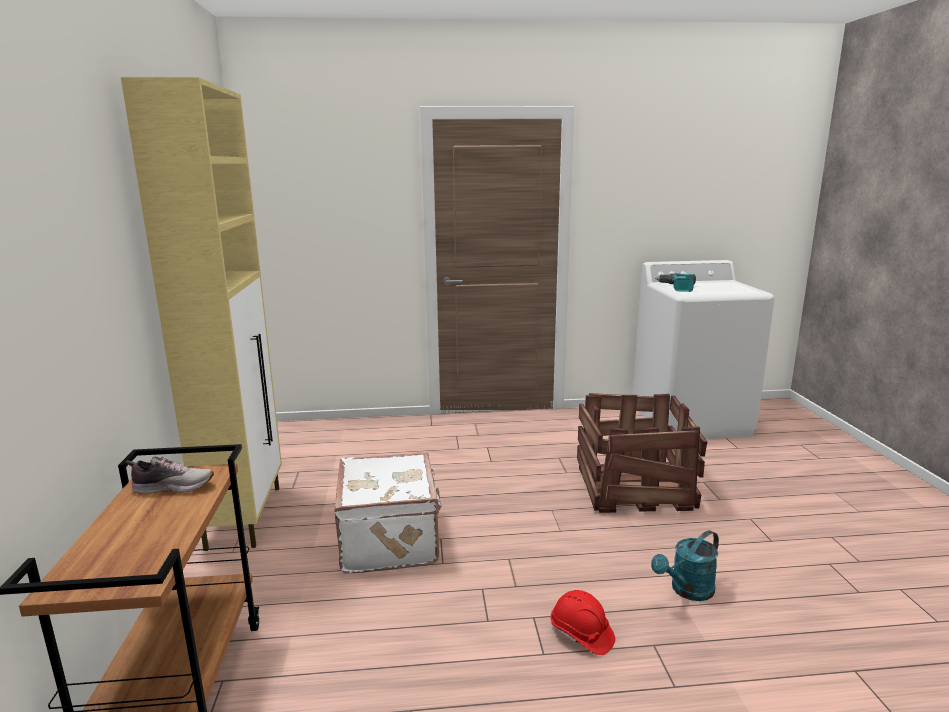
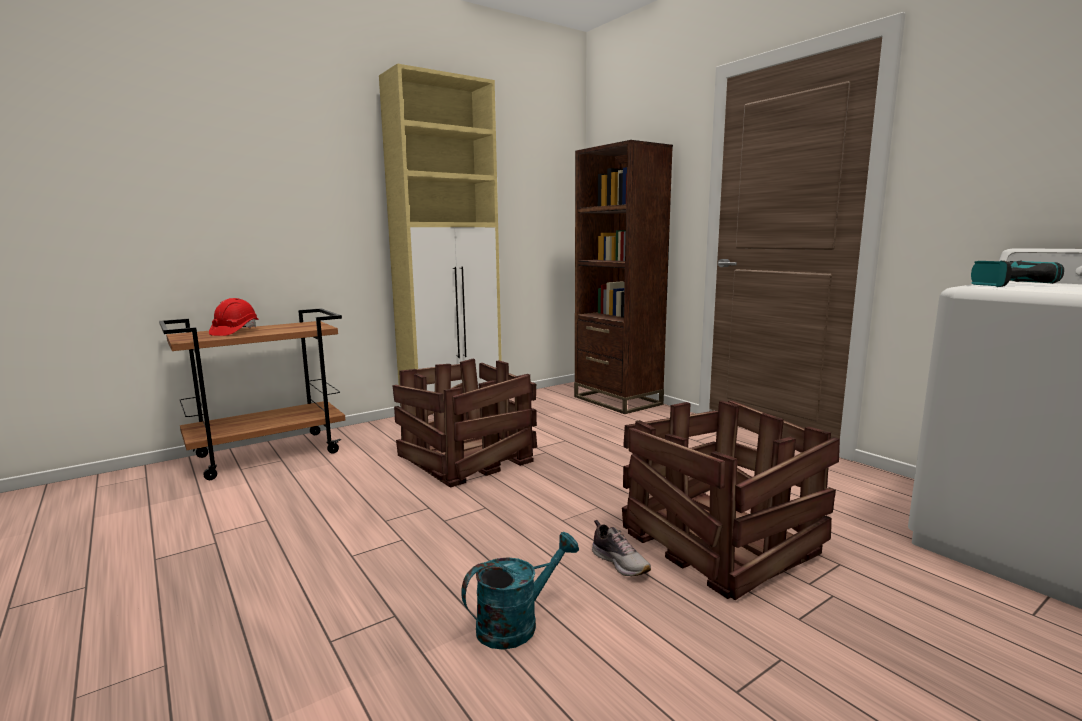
camera: 60 degrees right, 5 degrees down
(173, 487) = (296, 326): shoe -> shoe (620, 563)
(349, 429) = (617, 400): none -> brown bookcase
(391, 540) = (468, 458): white suitcase -> crate
(581, 634) = (389, 568): red hard hat -> red hard hat (235, 332)
(687, 591) = (516, 623): turquoise watering can -> turquoise watering can turned 120 degrees clockwise

